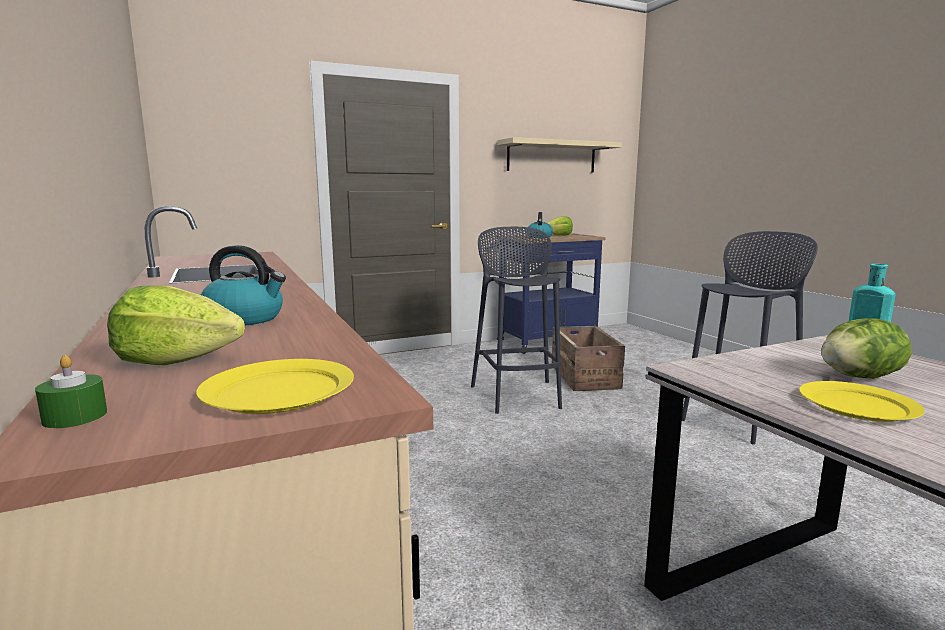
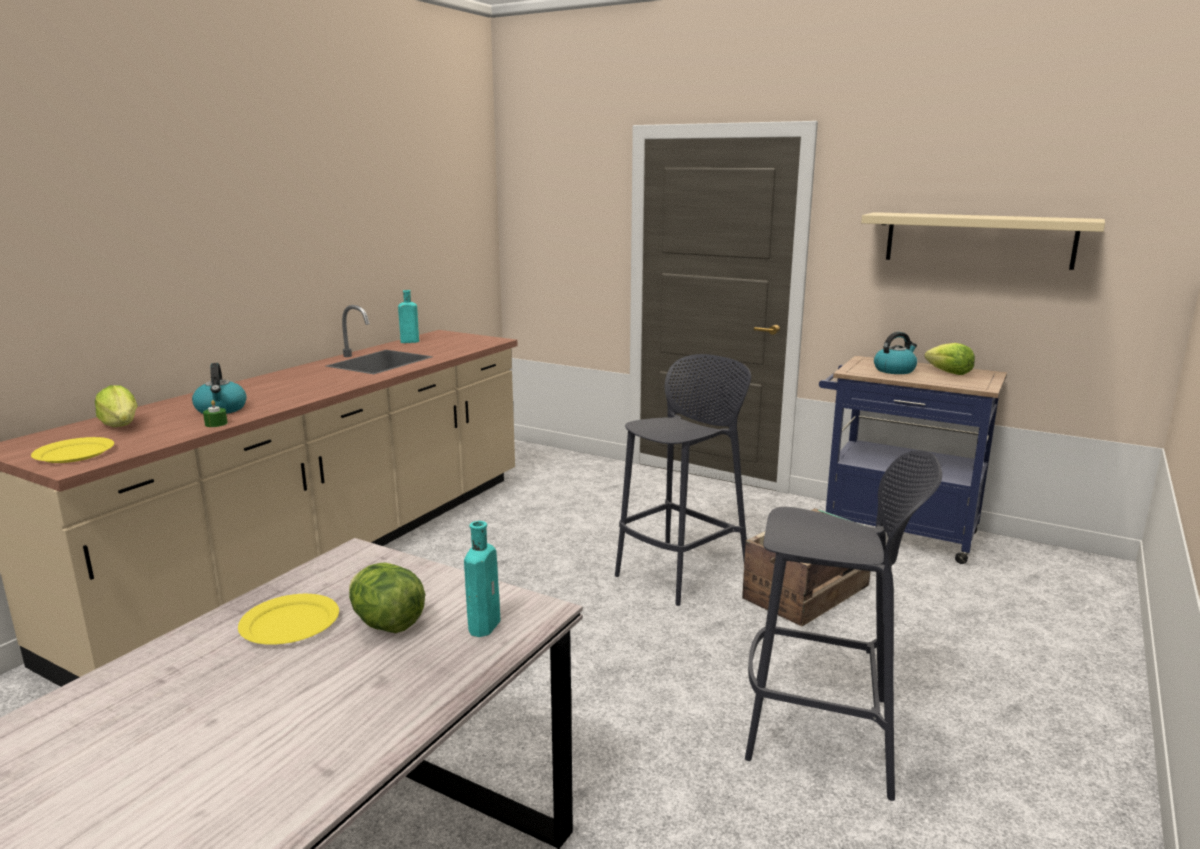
camera: 55 degrees right, 5 degrees up
(75, 417) = (35, 439): green candle -> green candle (216, 424)
(170, 263) = (408, 342): none -> turquoise bottle

